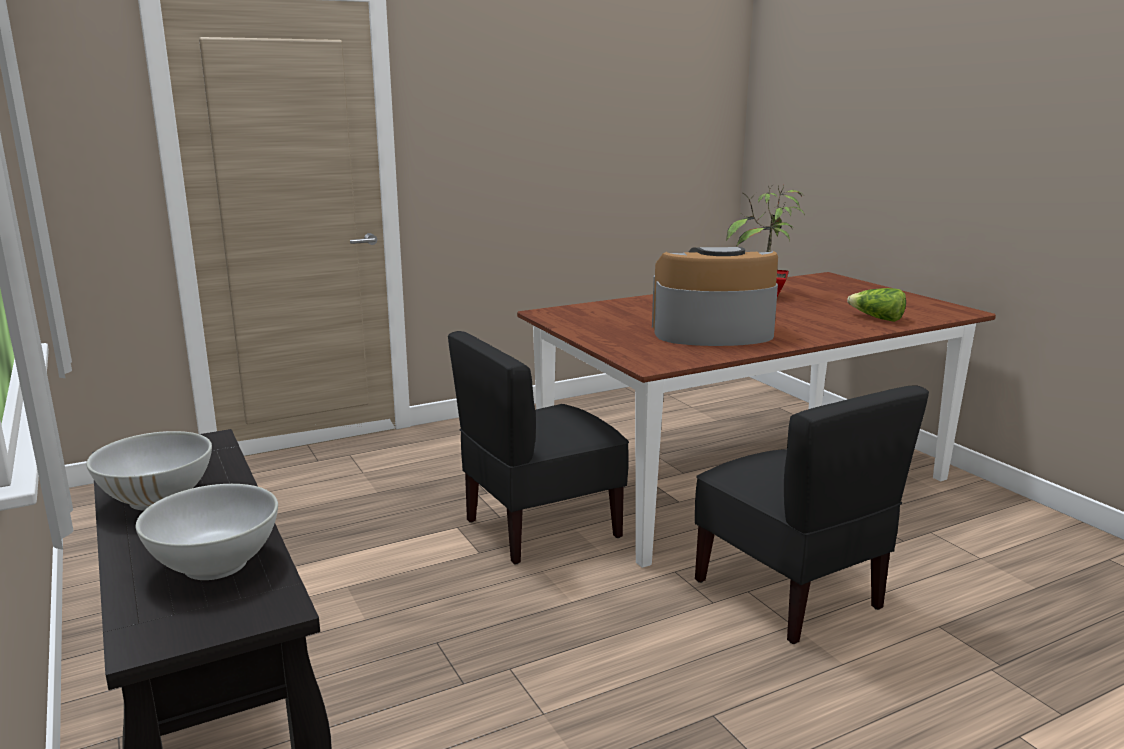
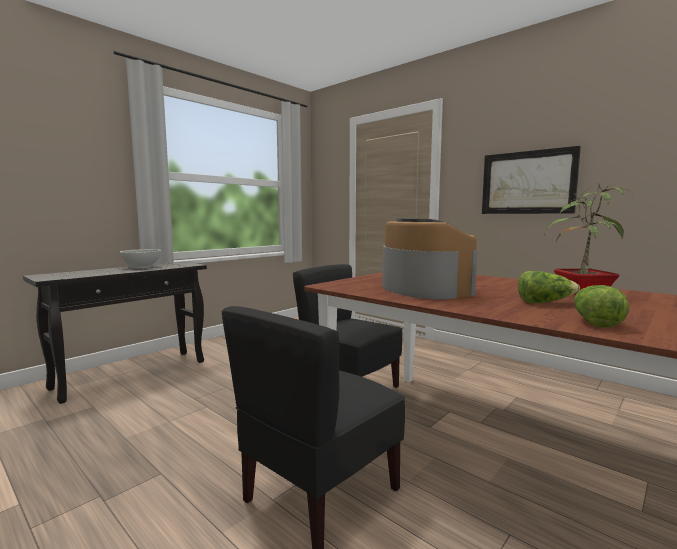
camera: 70 degrees right, 10 degrees down
(216, 564) = (85, 274): white bowl -> none
(534, 148) = (527, 182): none -> picture
(801, 313) = (544, 302): none -> lettuce

